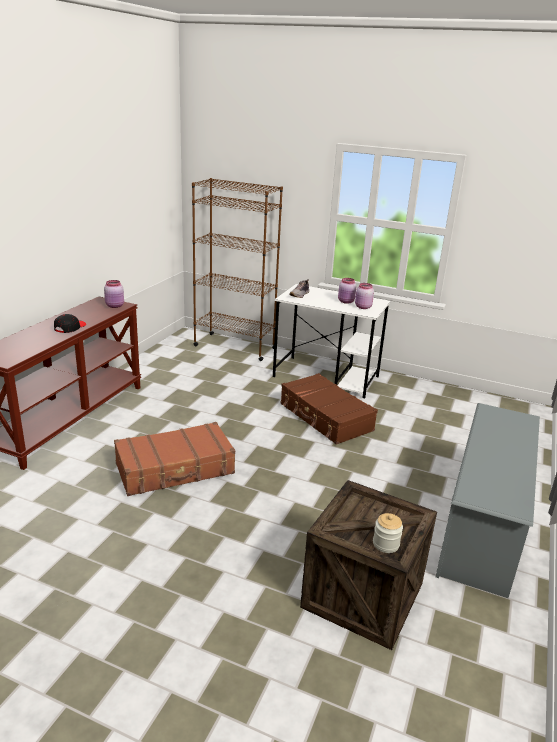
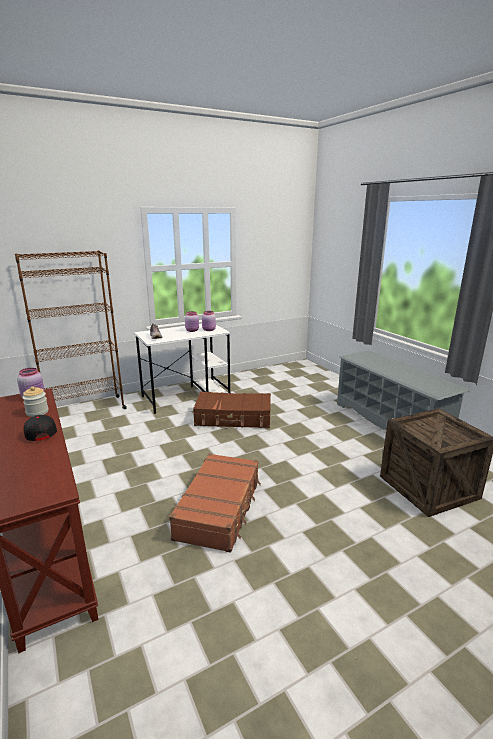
camera: 50 degrees left, 5 degrees down
(386, 544) = (461, 435): jar -> jar (37, 412)

